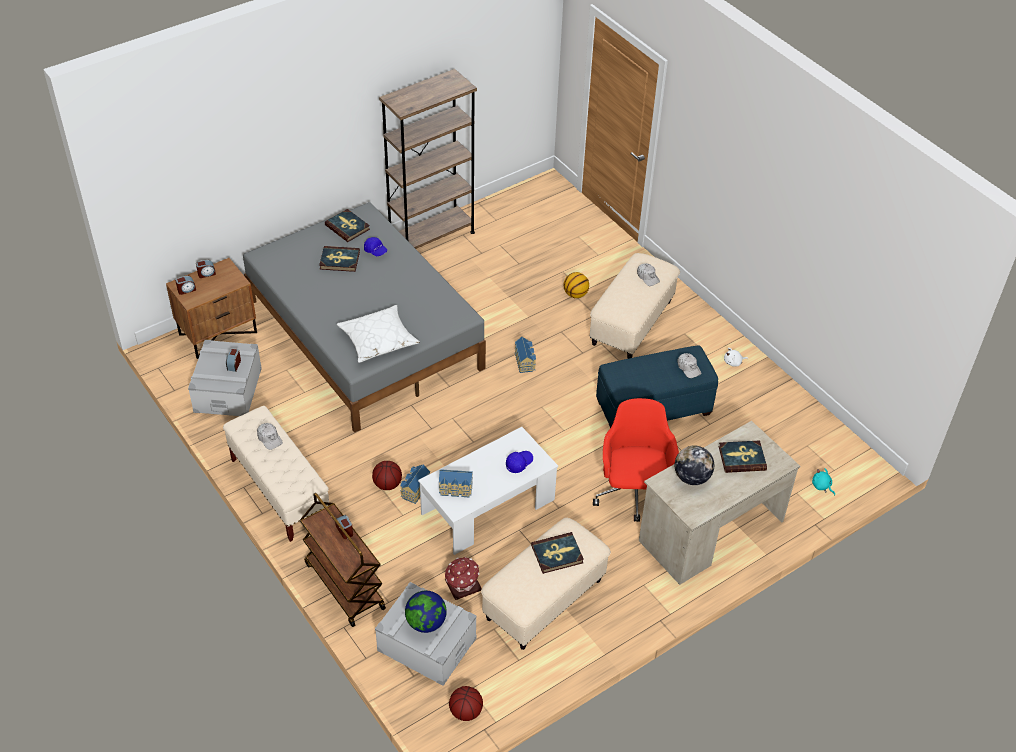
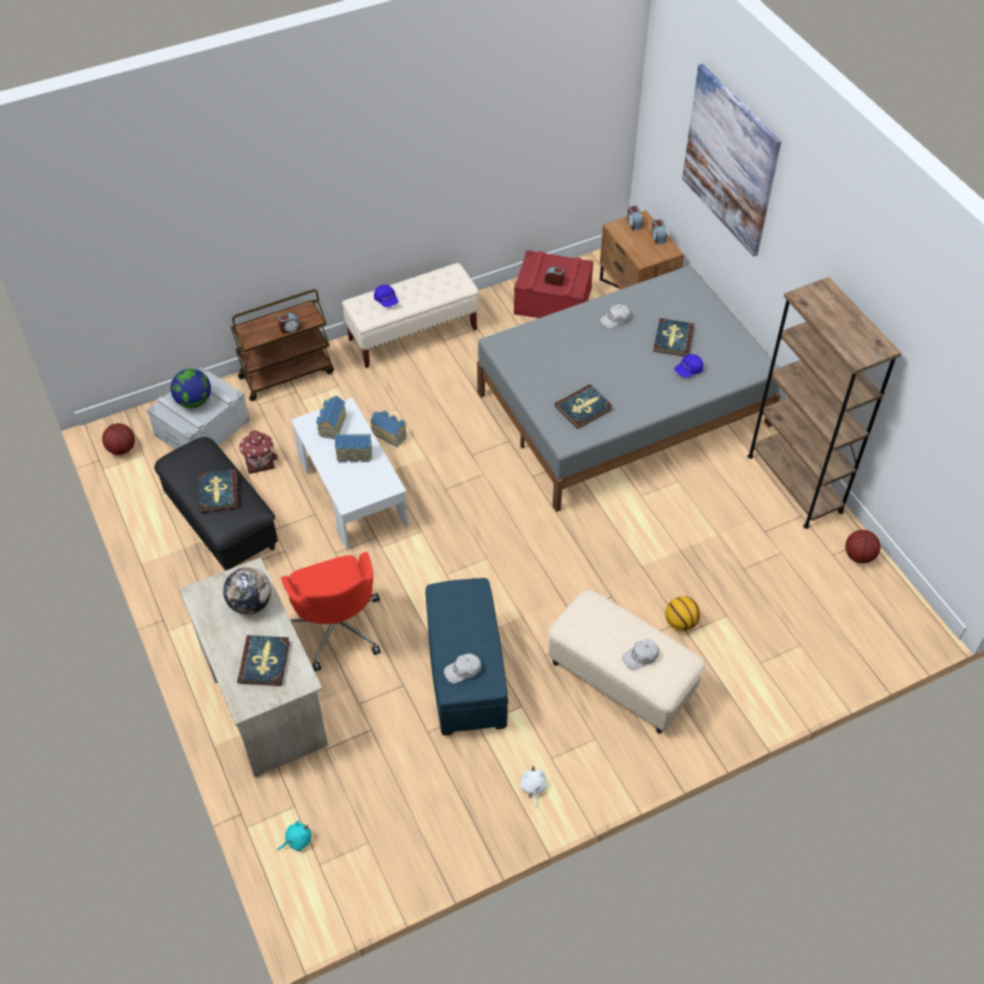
camera: 100 degrees right, 5 degrees up
(228, 390) = (552, 301): grey storage box -> red storage box
(242, 139) = (730, 160): none -> picture
(269, 438) = (430, 290): white cap -> white cap (615, 319)
(347, 227) = (732, 349): book -> book (583, 408)
(378, 340) = (538, 363): white pillow -> none
(387, 484) = (402, 413): basketball -> basketball (859, 556)
(519, 463) = (352, 481): blue cap -> blue cap (386, 300)
(525, 361) = (563, 552): toy house -> toy house (354, 455)
(544, 600) = (220, 523): beige ottoman -> black ottoman
(633, 493) = (337, 627): red office chair -> red office chair turned 60 degrees clockwise

